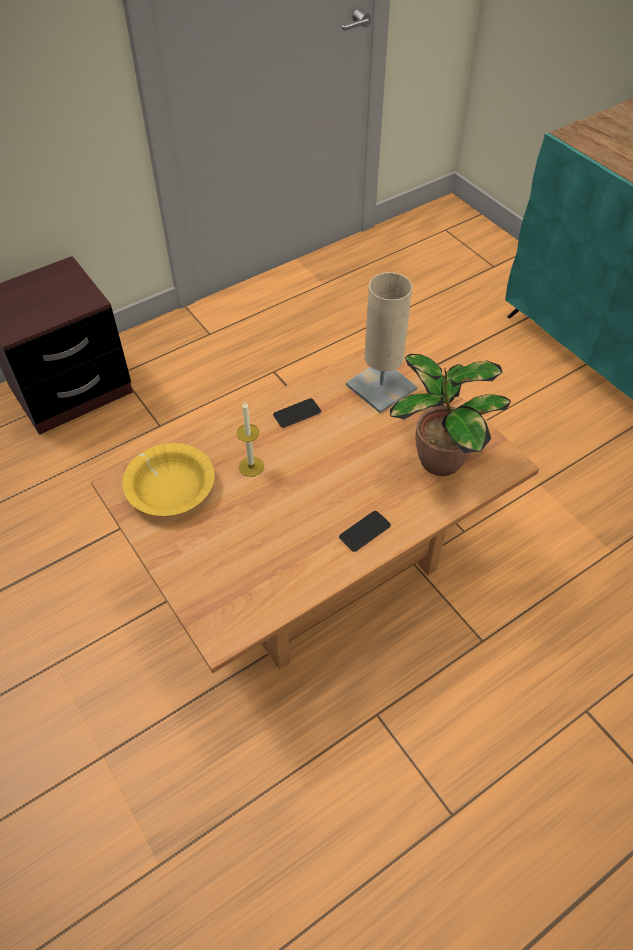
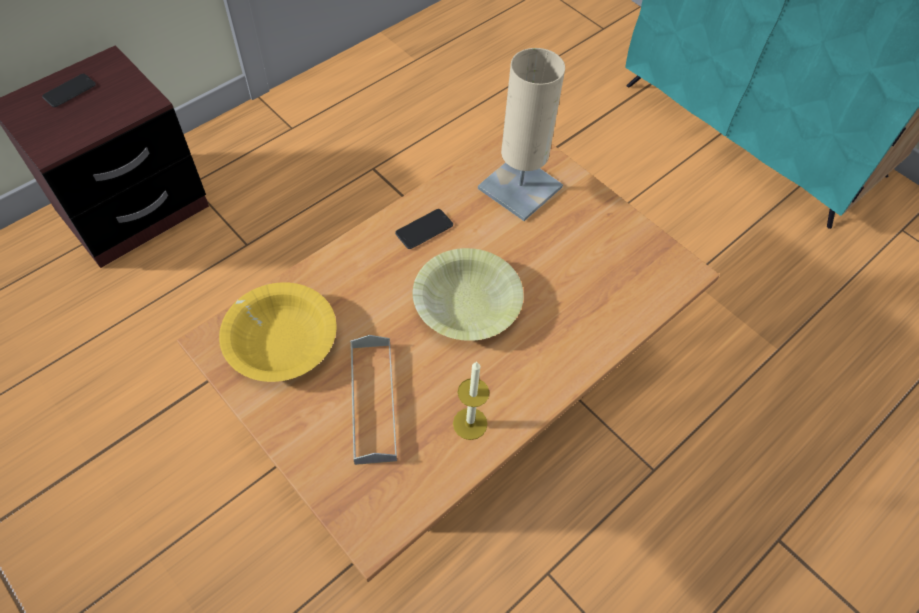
camera: 10 degrees left, 5 degrees up
(236, 540) = (373, 401): none -> grey tray
(251, 466) = (378, 303): candle -> candle (470, 423)
(322, 473) = (466, 304): none -> yellow bowl
(364, 531) = (529, 374): phone -> phone (69, 91)
(437, 459) = (600, 274): potted plant -> none

